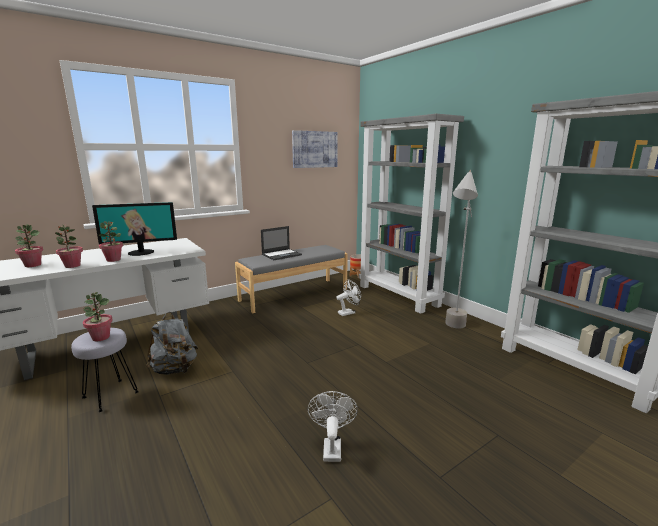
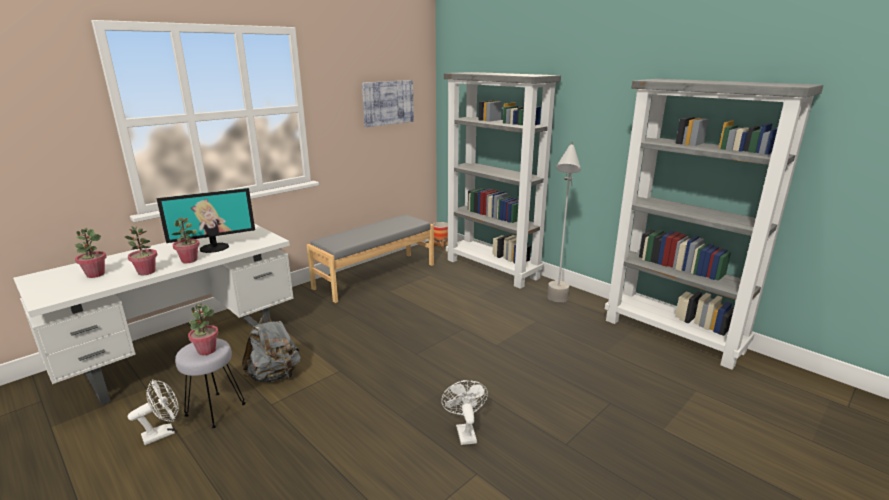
camera: 10 degrees left, 5 degrees up
(282, 254) = (360, 232): laptop -> none
(348, 312) = (443, 293): white fan -> white fan (164, 433)

